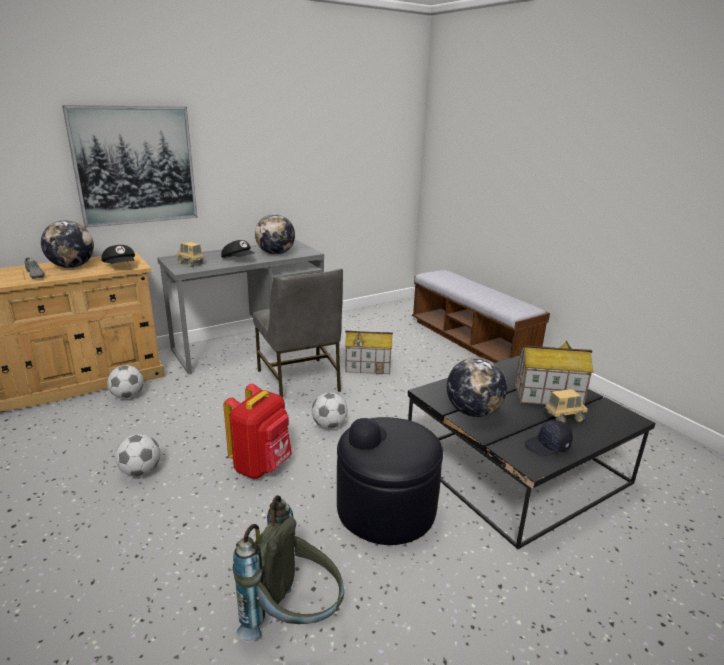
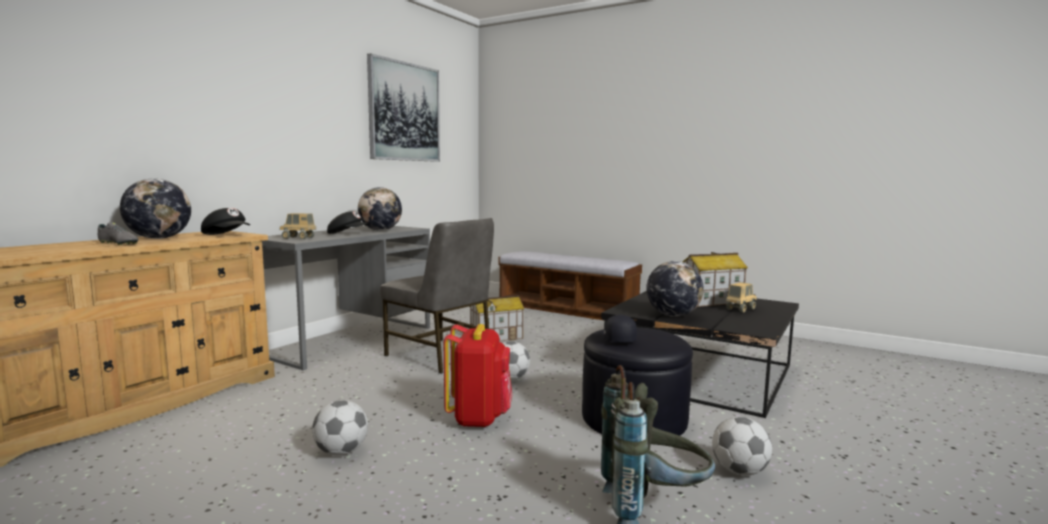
camera: 25 degrees left, 15 degrees down
(127, 396) = (244, 399): football -> football (739, 471)
(135, 166) = (225, 129): picture -> picture (404, 112)
(548, 446) = (754, 322): black cap -> none

